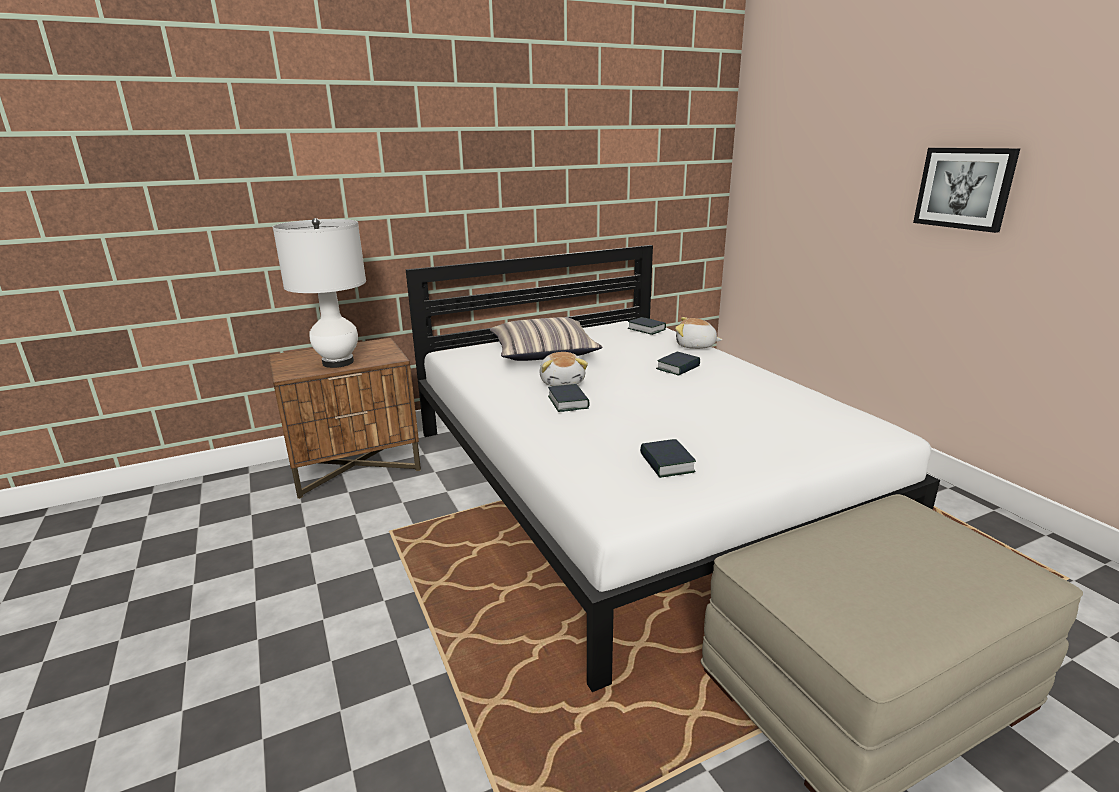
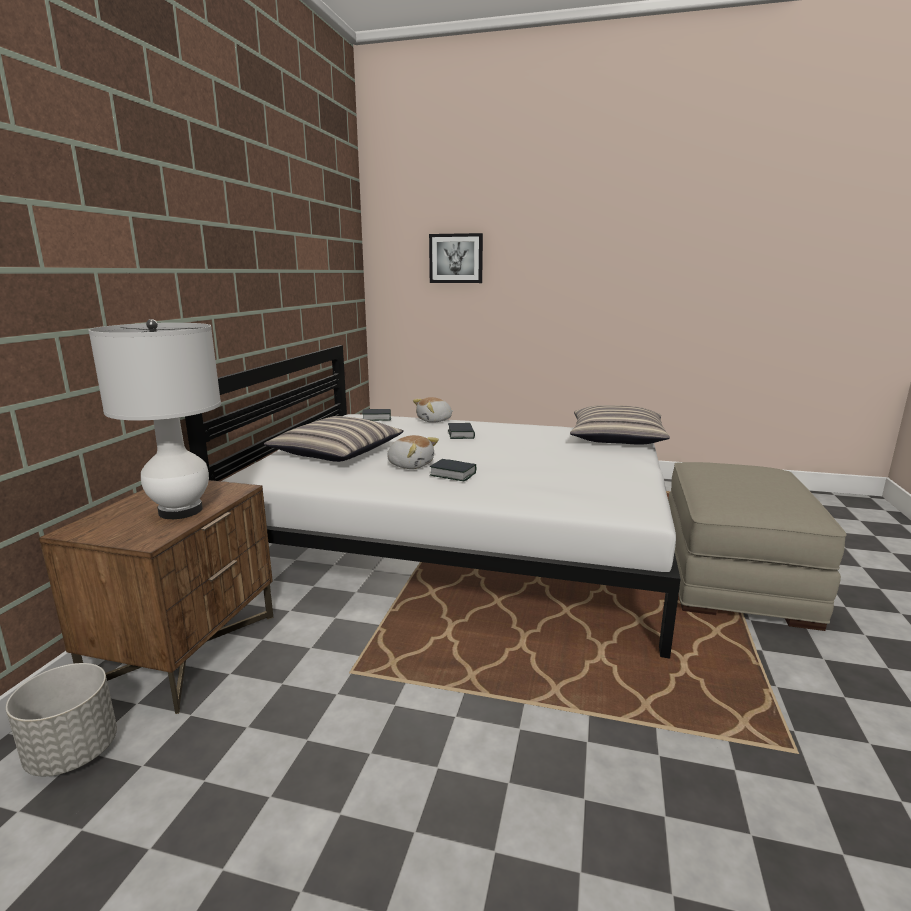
camera: 50 degrees left, 5 degrees down
(246, 490) = (72, 753): none -> grey planter
(666, 463) = (595, 482): book -> none
(849, 429) = (616, 437): none -> pillow
(964, 188) = (575, 282): picture -> picture (456, 258)

